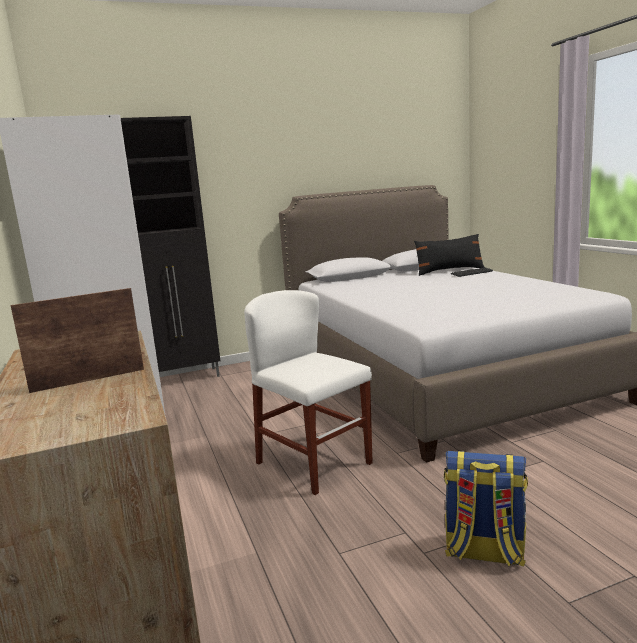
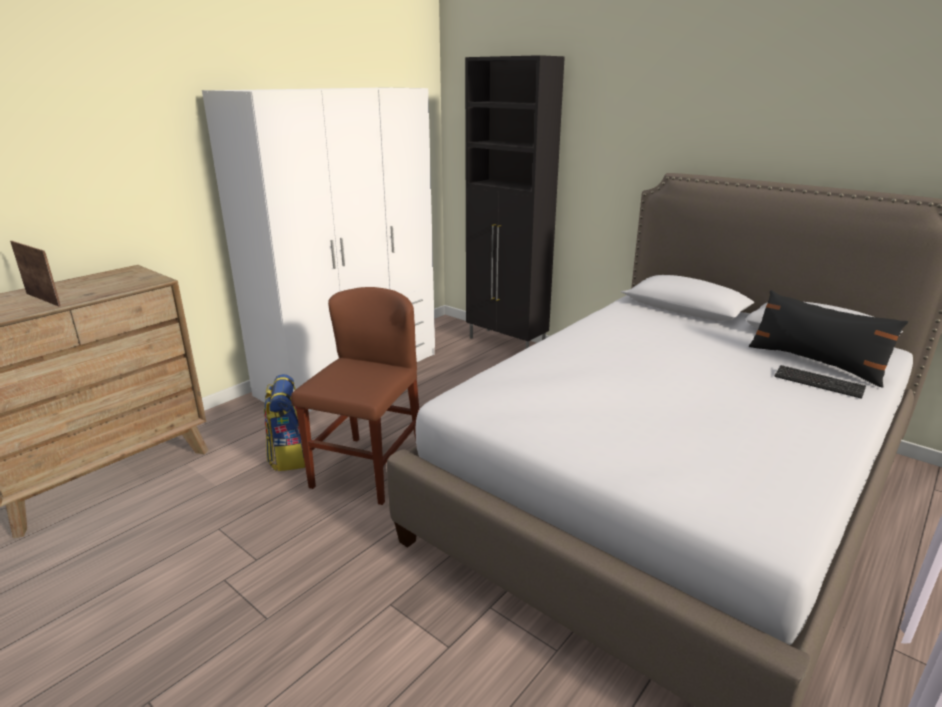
camera: 60 degrees right, 10 degrees up
(314, 463) = (368, 469): white chair -> brown chair
(484, 552) = (228, 622): backpack -> backpack (289, 455)

